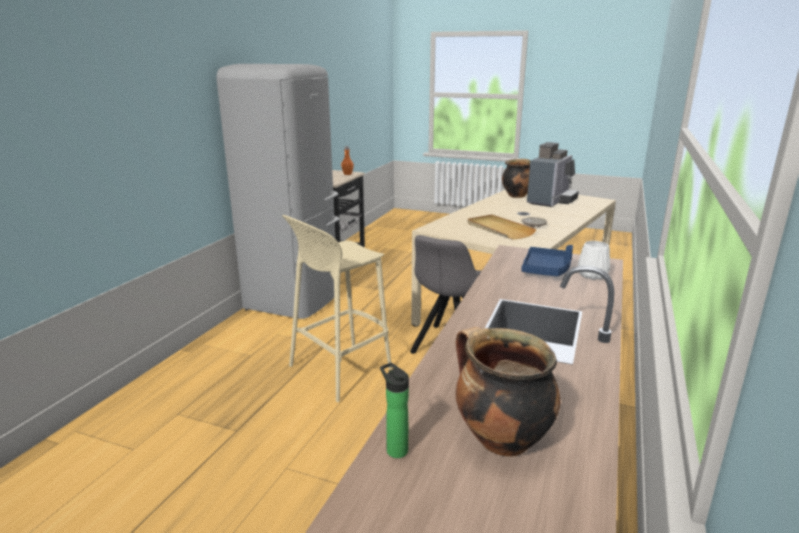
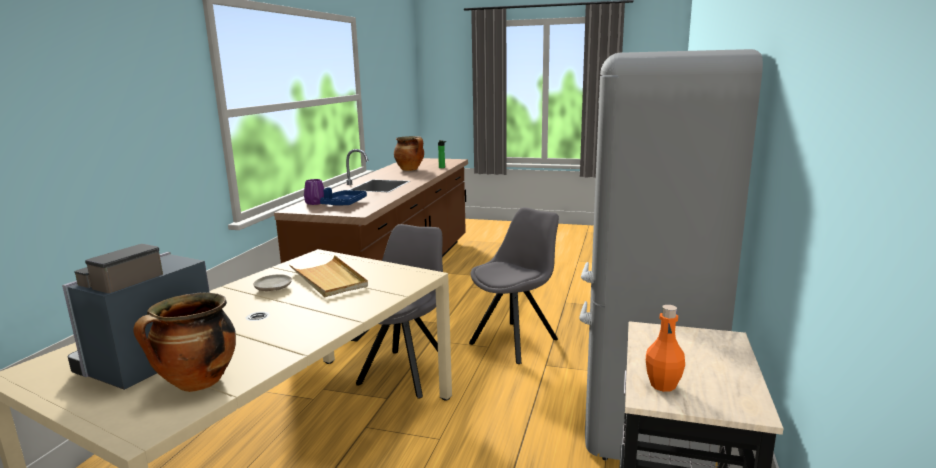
camera: 175 degrees right, 5 degrees down
(340, 370) = (514, 341): beige stool -> grey chair
(592, 275) = (315, 203): white vase -> purple vase

